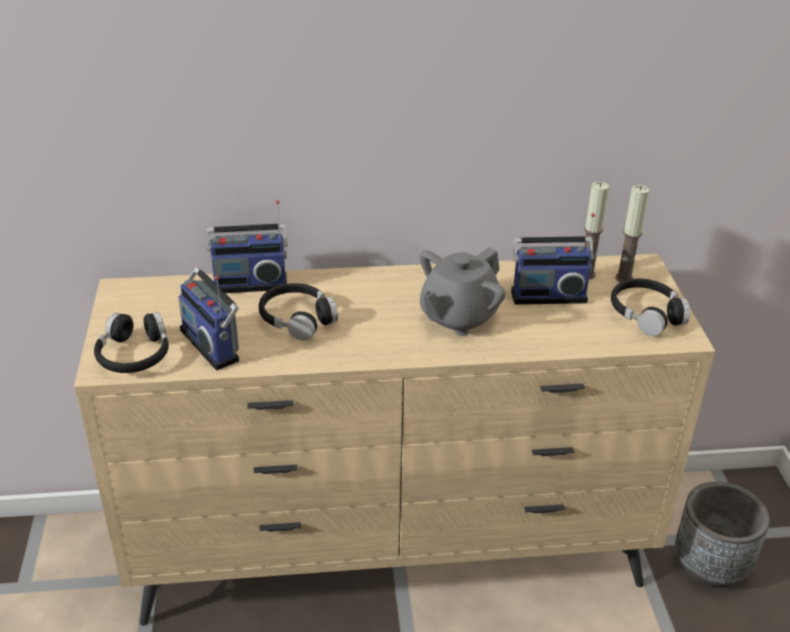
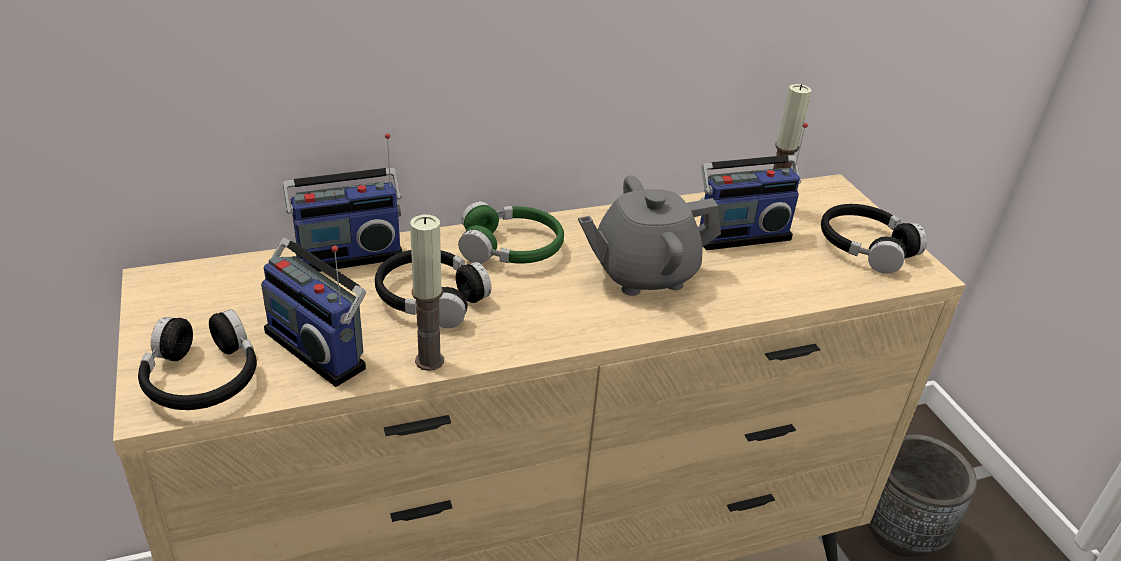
camera: 15 degrees left, 0 degrees up
(367, 289) = (511, 248): none -> green headphones
(458, 317) = (643, 273): grey teapot -> grey teapot turned 45 degrees clockwise
(624, 278) = (818, 206): candle -> candle (429, 361)

